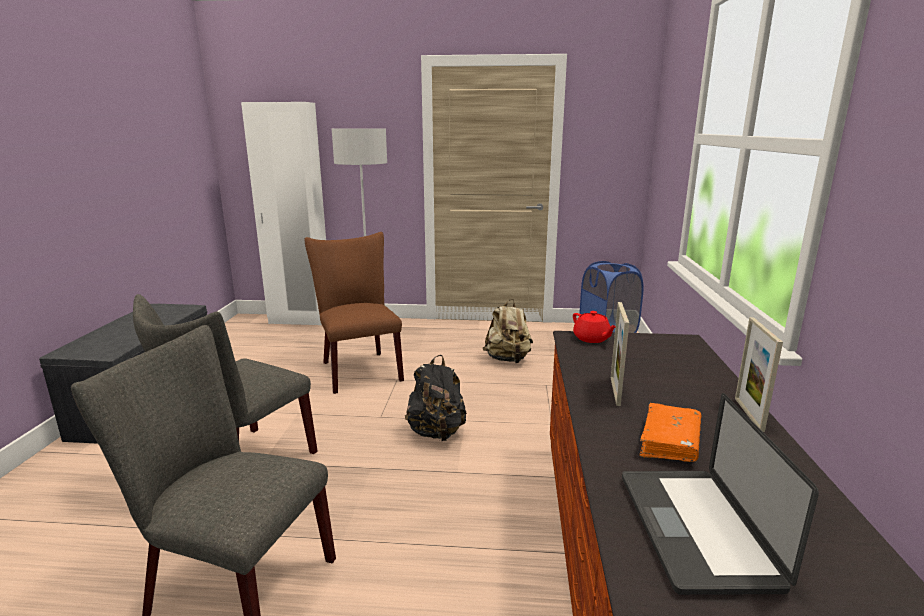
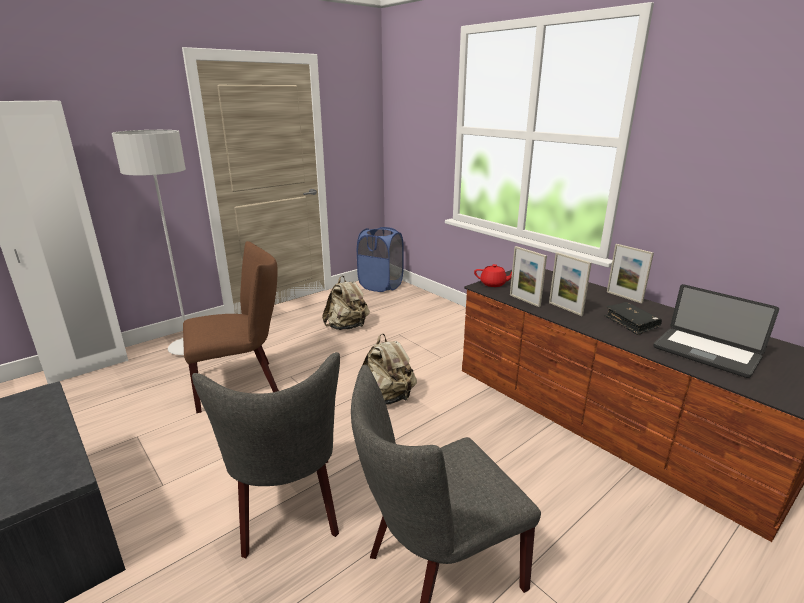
camera: 45 degrees left, 5 degrees up
(358, 369) = (242, 383): brown chair -> brown chair turned 135 degrees clockwise
(436, 433) = (386, 398): black backpack -> beige backpack
(585, 365) = (524, 300): none -> picture frame
(669, 442) = (631, 323): orange book -> black book

